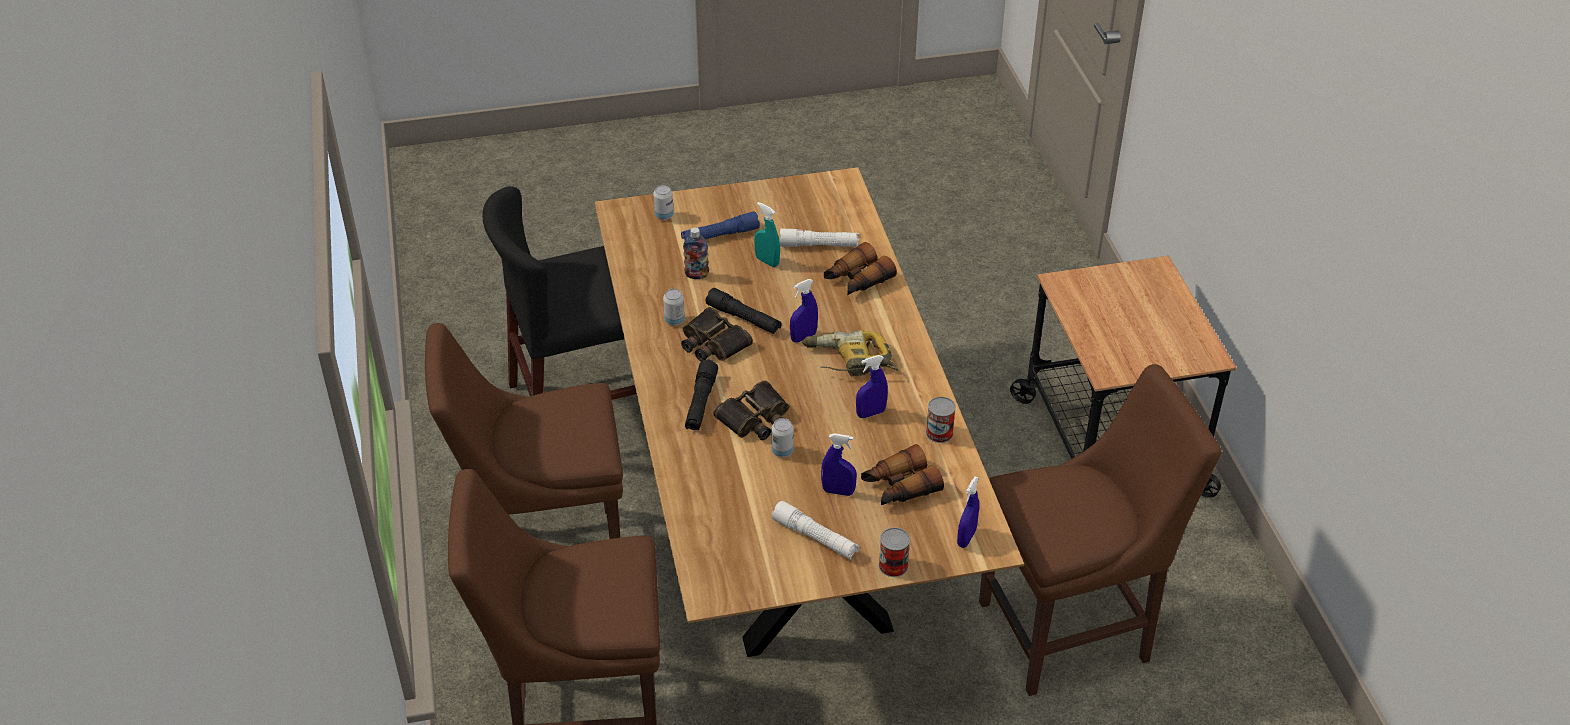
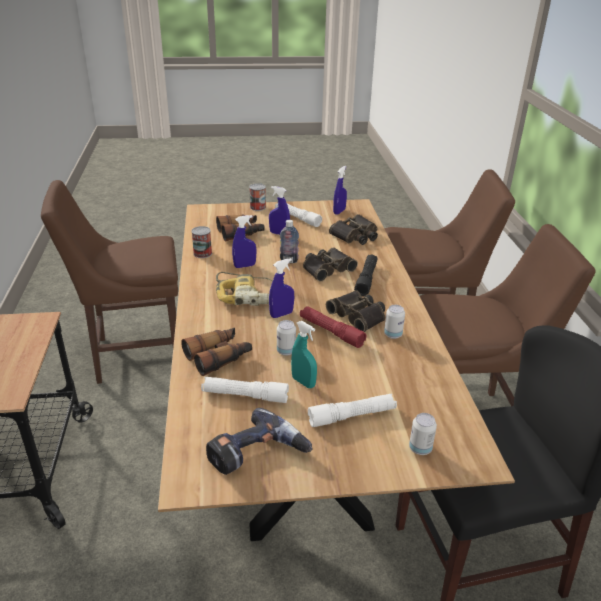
camera: 175 degrees left, 10 degrees down
(696, 275) = (376, 374): bottle -> bottle (289, 261)
(714, 498) = (356, 236): none -> binoculars
(720, 236) = (352, 416): blue flashlight -> white flashlight
(743, 318) = (331, 332): black flashlight -> red flashlight
(782, 451) = (310, 252): can -> can (286, 351)
(795, 201) = (258, 456): none -> power drill
(966, 538) = (212, 213): blue spray bottle -> blue spray bottle (339, 211)

